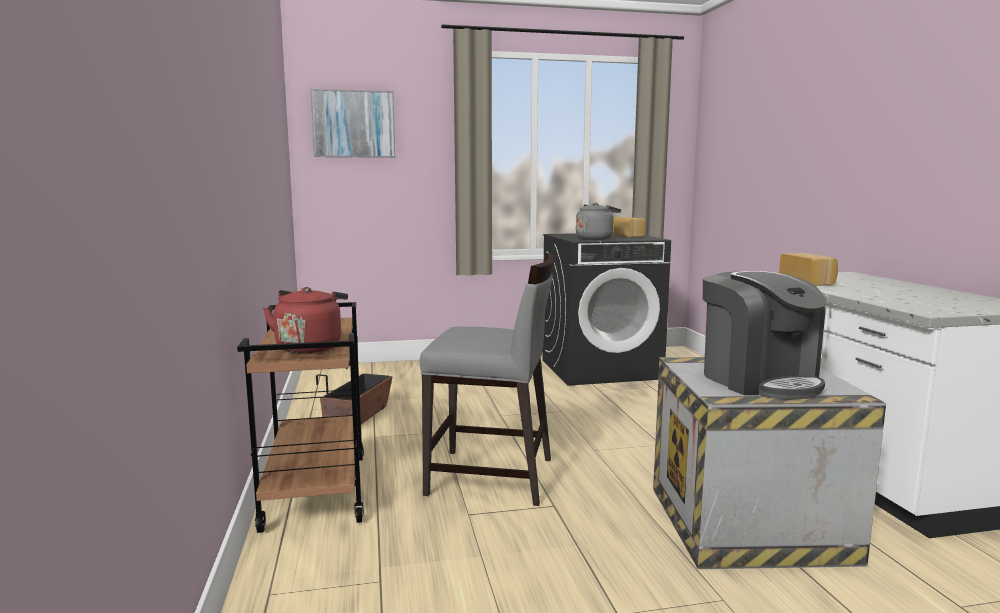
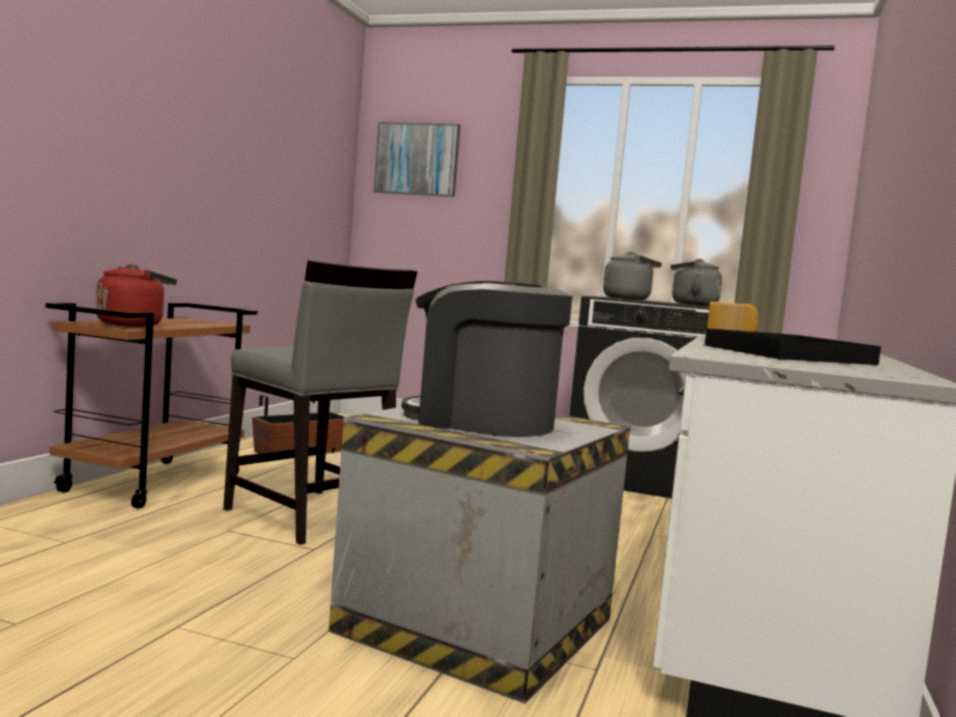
camera: 30 degrees right, 5 degrees down
(626, 236) = (690, 304): bread -> grey kettle
(759, 380) = (481, 421): coffee machine -> coffee machine turned 105 degrees clockwise
(894, 293) = (787, 355): none -> black tray

